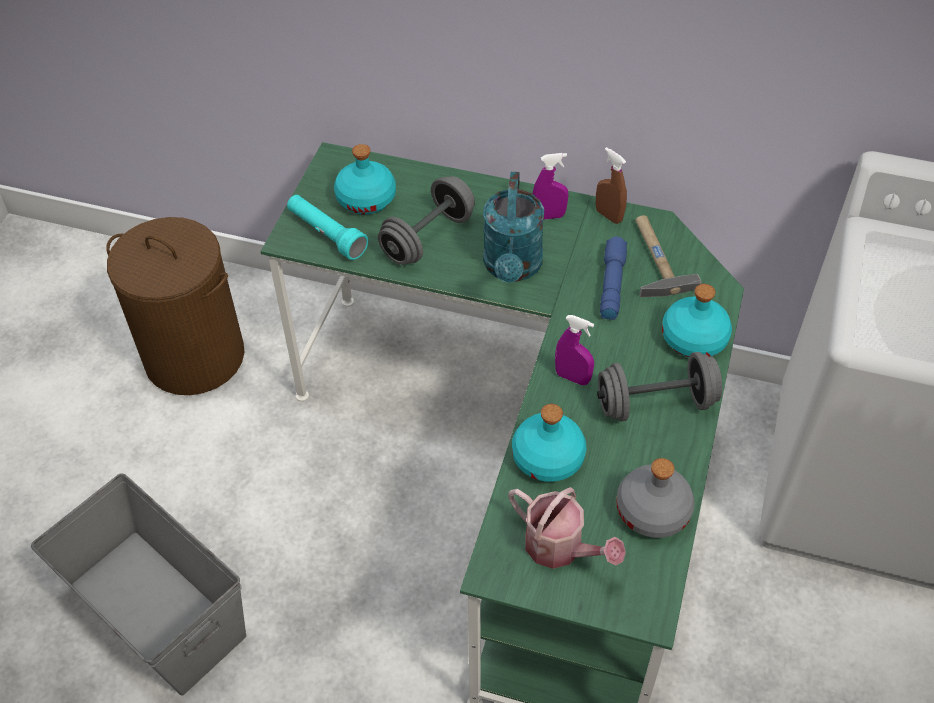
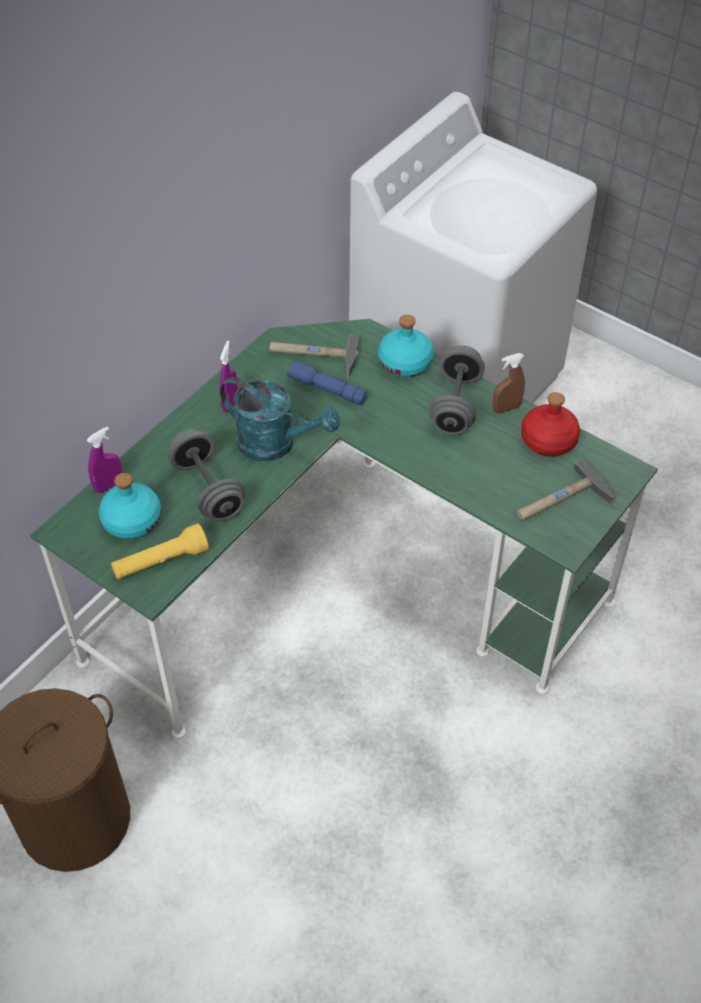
camera: 70 degrees left, 0 degrees up
(157, 608) = (363, 915): grey storage box -> none
(326, 234) = (161, 562): turquoise flashlight -> yellow flashlight
(547, 458) = (479, 483): turquoise bottle -> none
(560, 548) = (560, 501): watering can -> hammer
(572, 377) = (409, 444): purple spray bottle -> purple spray bottle (108, 485)
(608, 215) = (251, 366): brown spray bottle -> brown spray bottle (506, 408)
(653, 511) = (548, 440): grey bottle -> red bottle

